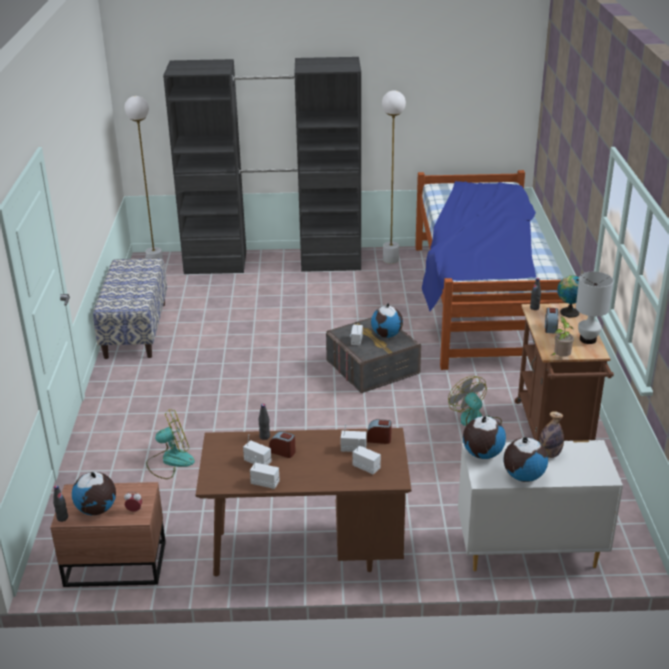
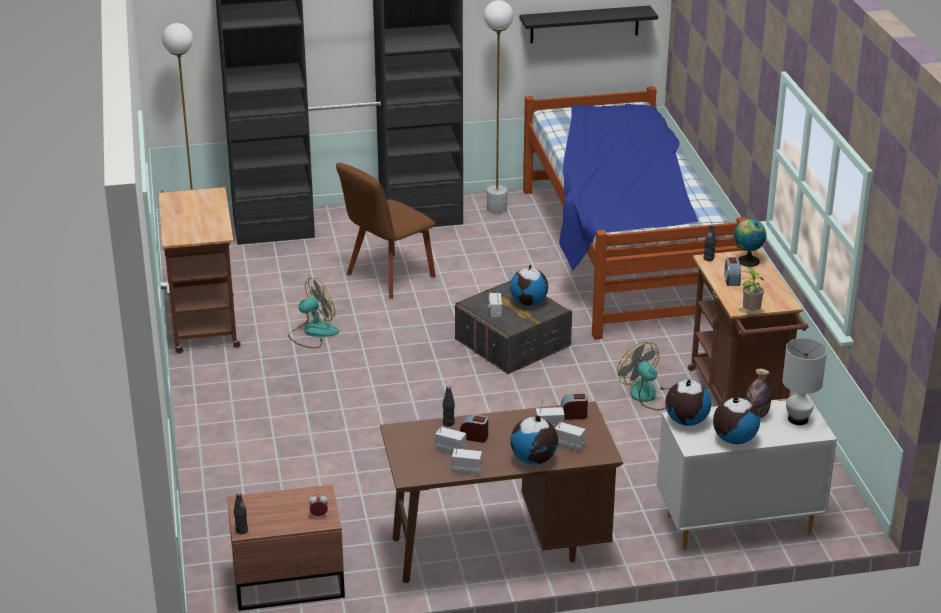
camera: 10 degrees left, 0 degrees up
(97, 510) = (276, 519): globe -> globe (534, 460)
(135, 330) = (203, 320): bench -> brown cart
(170, 461) = (308, 469): fan -> fan (313, 333)
(289, 307) = (387, 277): none -> brown chair
(468, 116) = (584, 24): none -> black shelf
(587, 339) = (774, 290): white table lamp -> white table lamp (797, 419)

